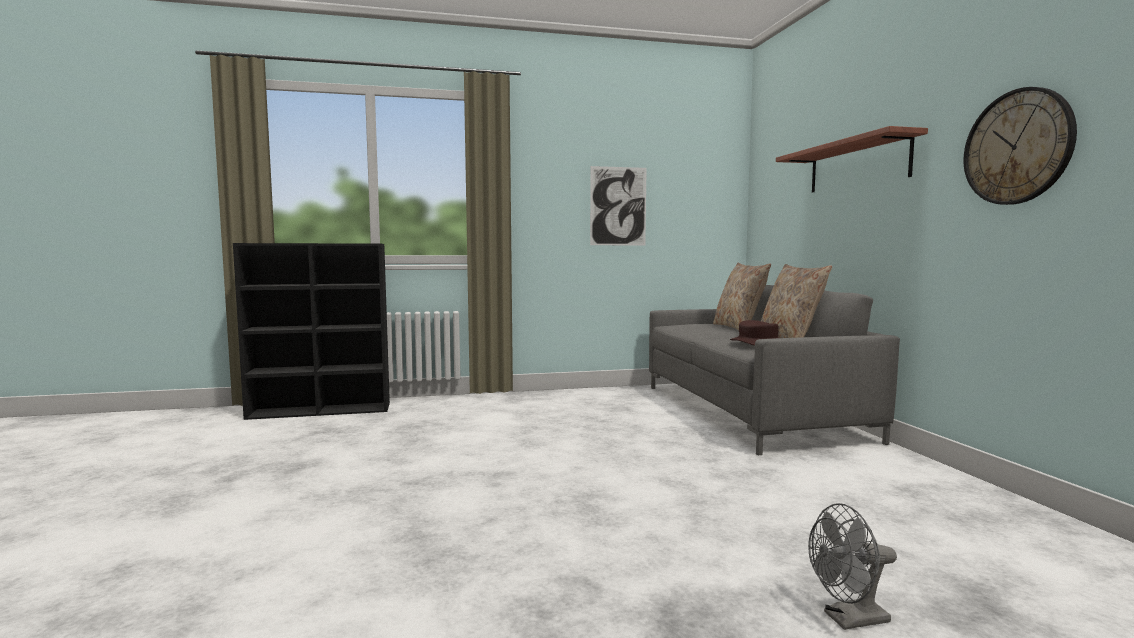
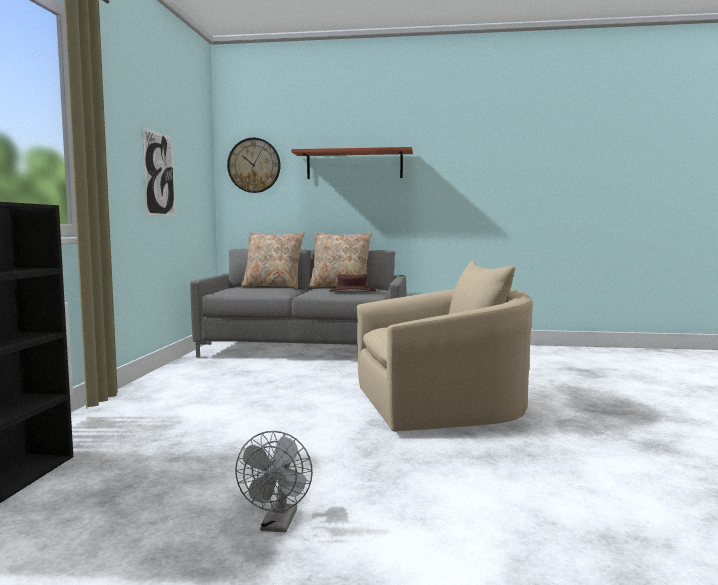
camera: 70 degrees left, 0 degrees up
(578, 499) = (442, 408): none -> beige armchair
(849, 620) = (597, 387): grey fan -> grey fan (278, 525)
(1017, 147) = (470, 170): wall clock -> wall clock (254, 165)

